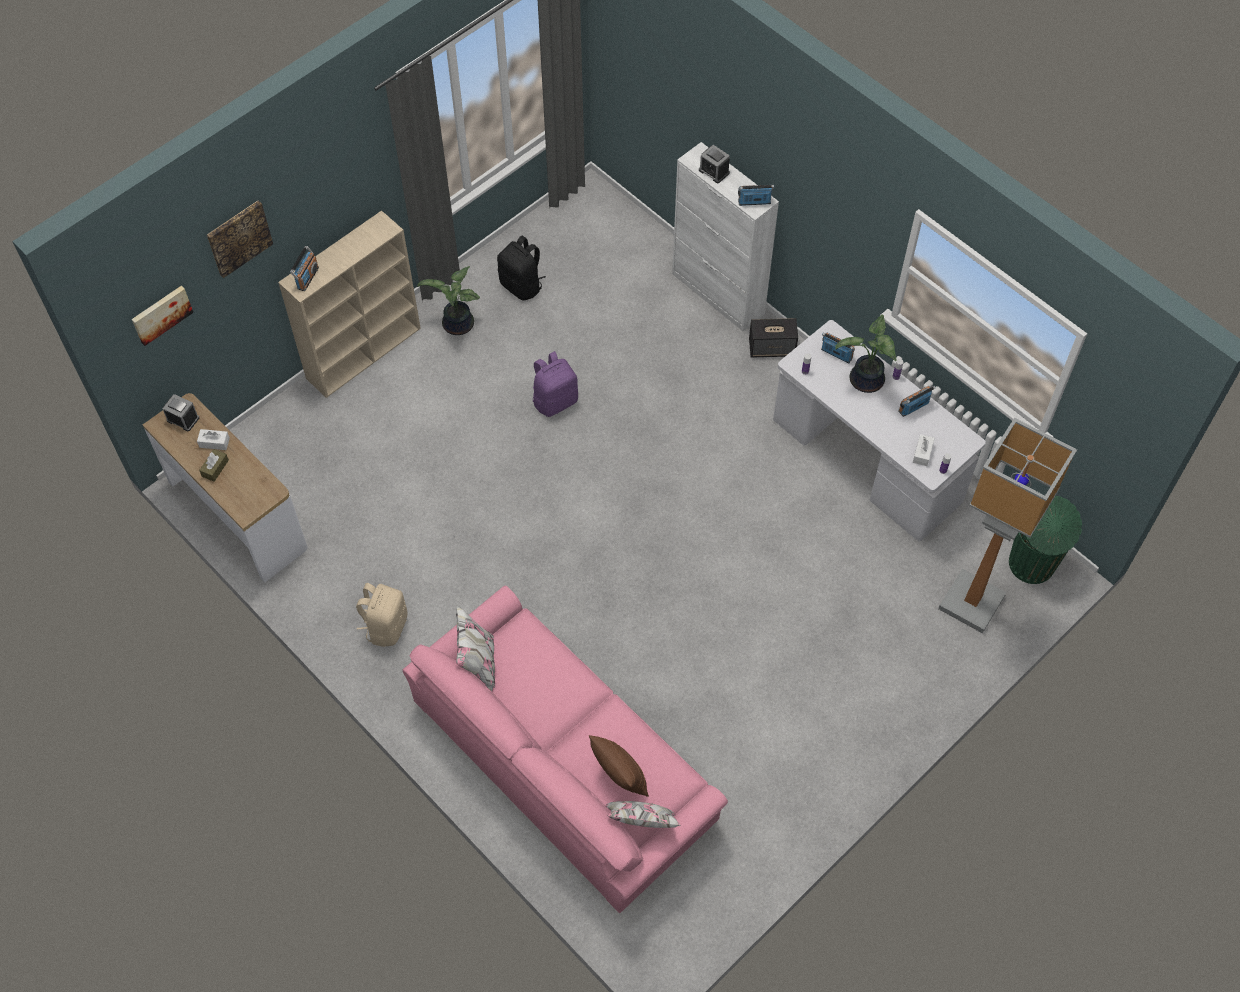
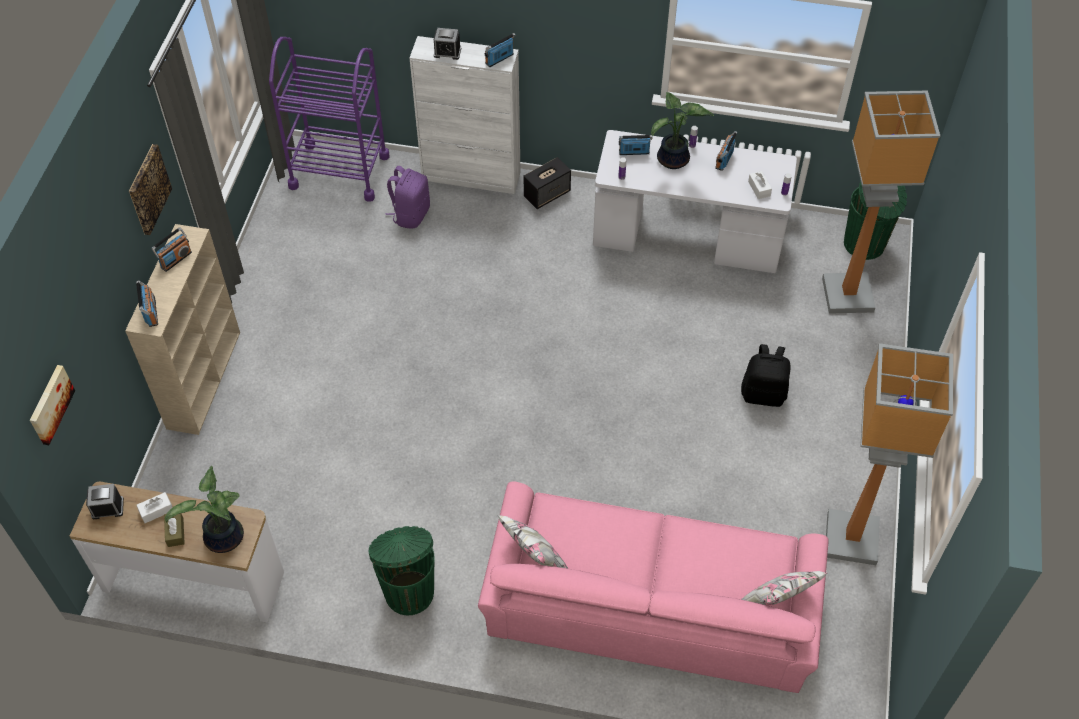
camera: 35 degrees left, 5 degrees down
(238, 237) = (85, 292): picture -> picture (148, 189)
(358, 242) = (175, 259): none -> radio
(386, 626) = (409, 591): beige backpack -> green trash can
(456, 326) = (271, 313): potted plant -> potted plant (223, 539)
(522, 285) = (303, 252): black backpack -> black backpack (763, 394)
(555, 400) = (405, 326): purple backpack -> purple backpack (410, 214)
(608, 226) = (339, 171): none -> purple cart
(620, 776) = (729, 574): brown pillow -> none
(779, 819) = (850, 539): none -> floor lamp

